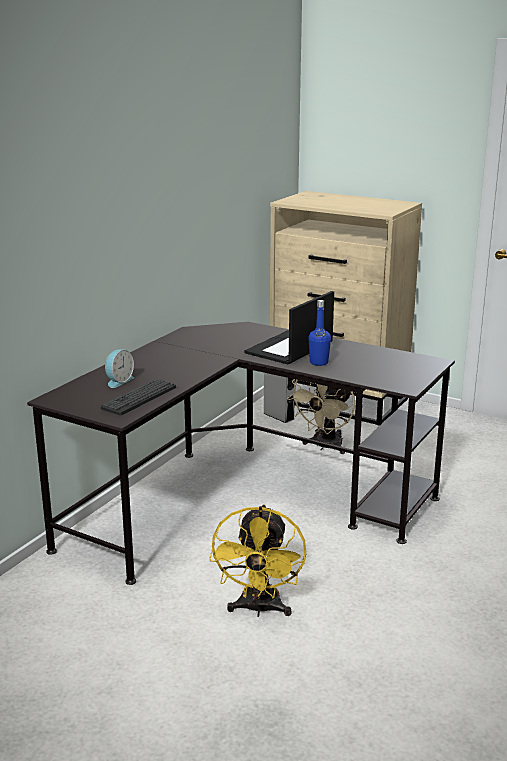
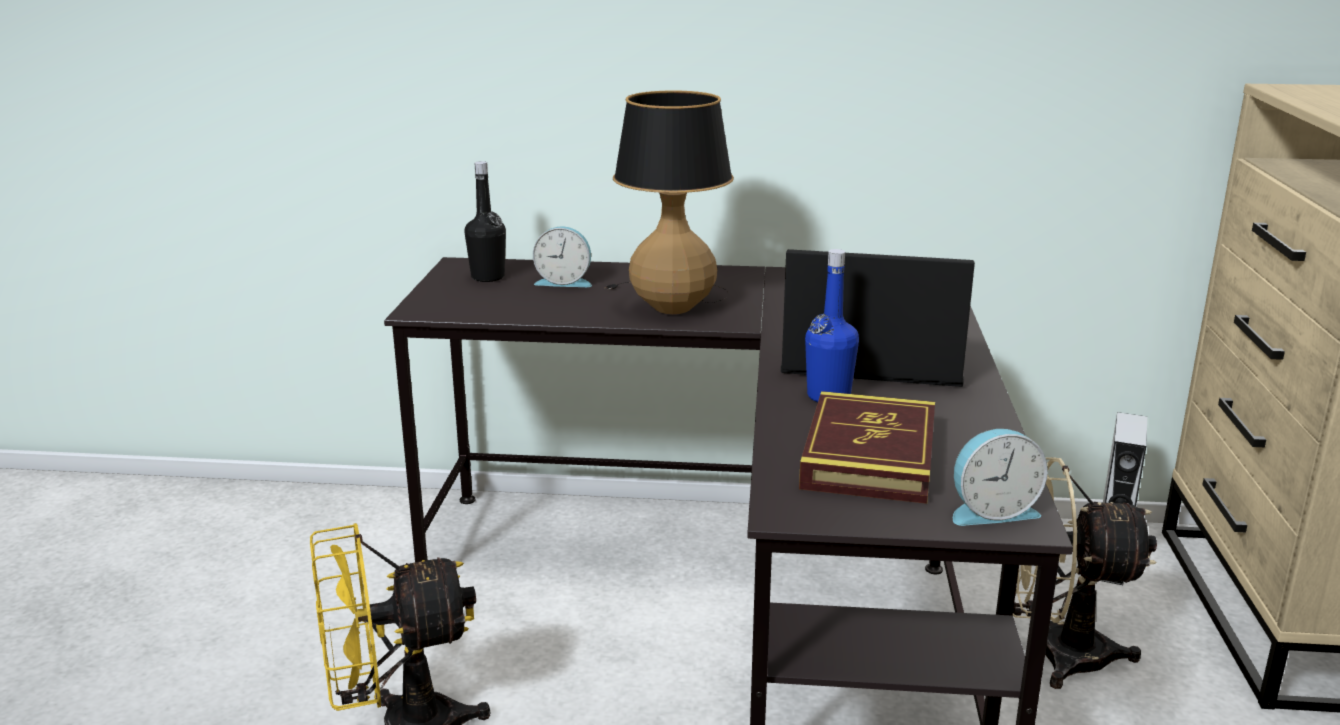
camera: 65 degrees right, 0 degrees up
(85, 396) = (488, 277): none -> black bottle
(139, 398) = (508, 306): keyboard -> none
(184, 366) = (675, 304): none -> table lamp
(375, 368) = (869, 456): none -> book
(427, 363) = (991, 511): none -> alarm clock

